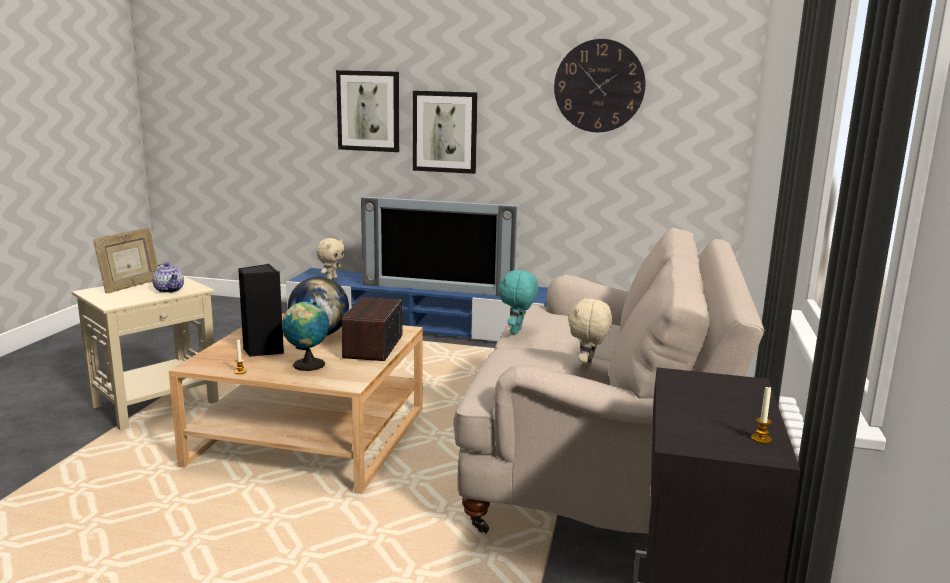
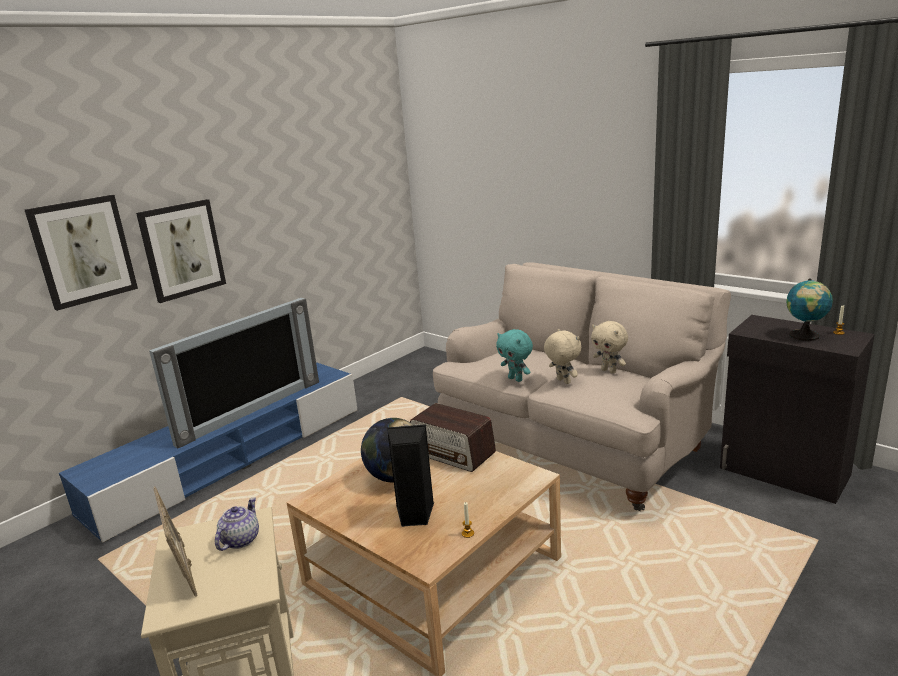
camera: 60 degrees left, 5 degrees up
(169, 290) = (240, 540): teapot -> teapot turned 60 degrees counterclockwise
(306, 365) = (476, 493): globe -> globe (805, 336)
(331, 279) = (126, 464): beige plush toy -> beige plush toy (562, 381)
(599, 86) = (309, 170): wall clock -> none

